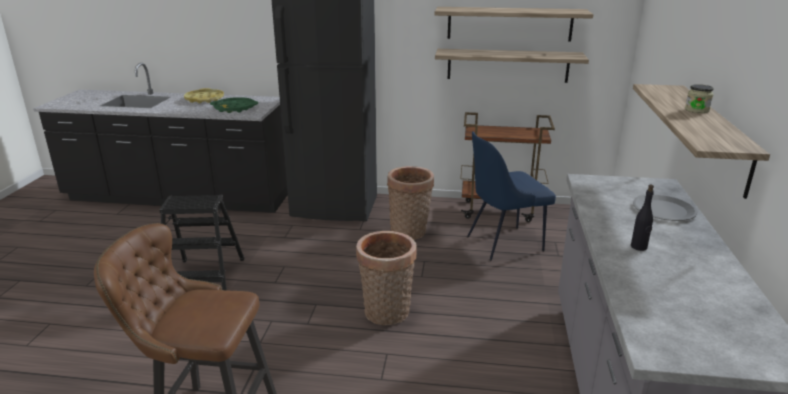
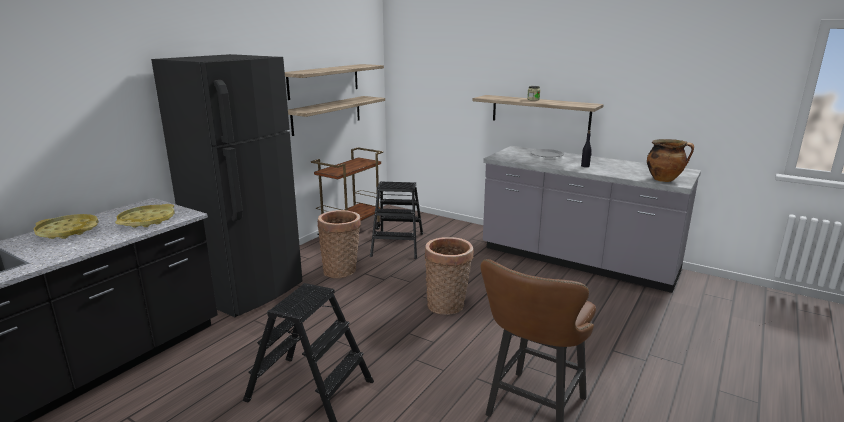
camera: 65 degrees left, 5 degrees down
(235, 108) = (147, 220): green tray -> yellow tray
(504, 244) = (397, 244): blue chair -> black step ladder
(660, 333) = (664, 179): none -> cooking pot

